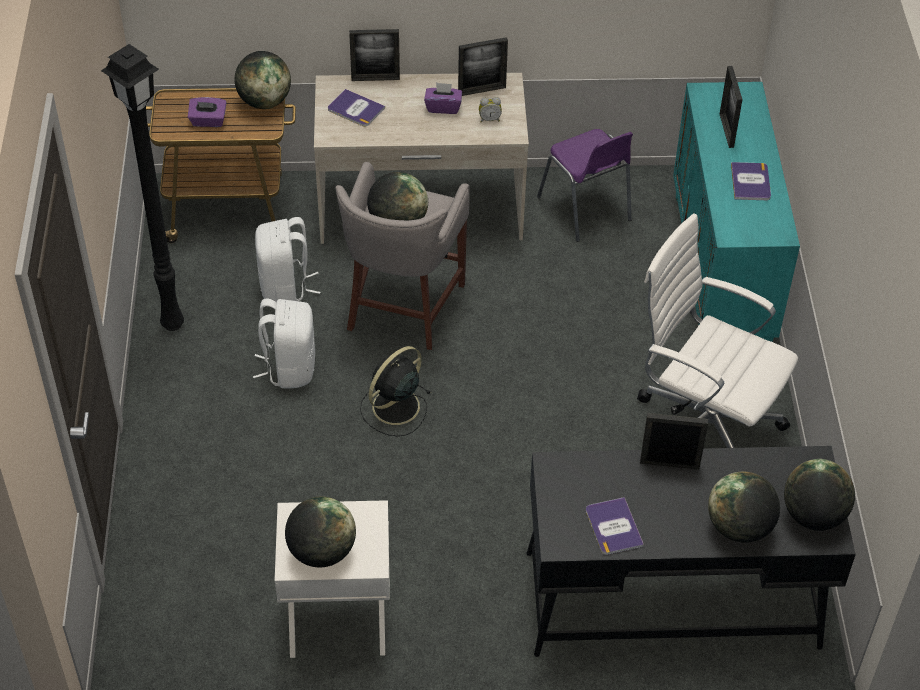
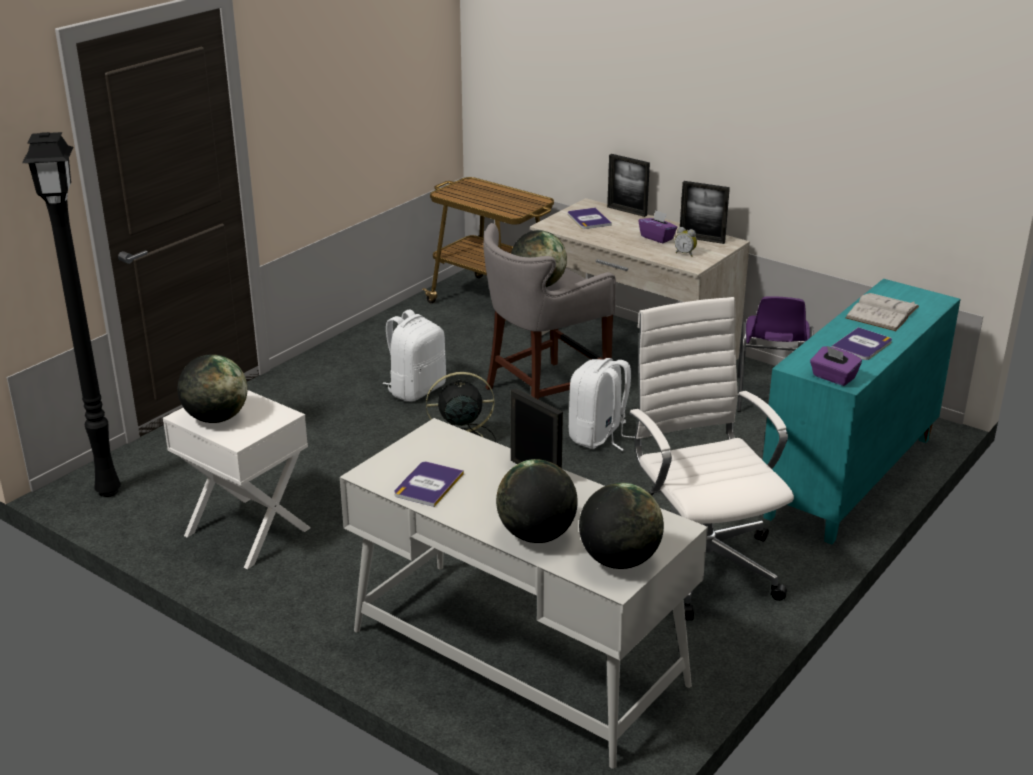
camera: 40 degrees right, 20 degrees down
(172, 322) = (373, 338): black floor lamp -> black floor lamp (110, 490)
(208, 121) = (480, 198): purple tissue box -> purple tissue box (833, 377)
(264, 102) = (531, 201): globe -> none
(285, 288) = (473, 351): white backpack -> white backpack (598, 437)
(670, 598) = (518, 656): black desk -> white desk
(726, 130) = (882, 312): picture frame -> white book

